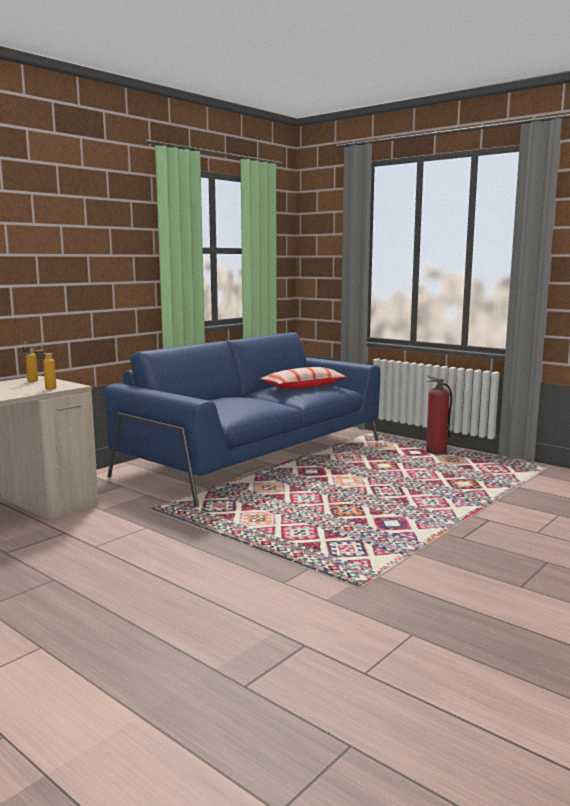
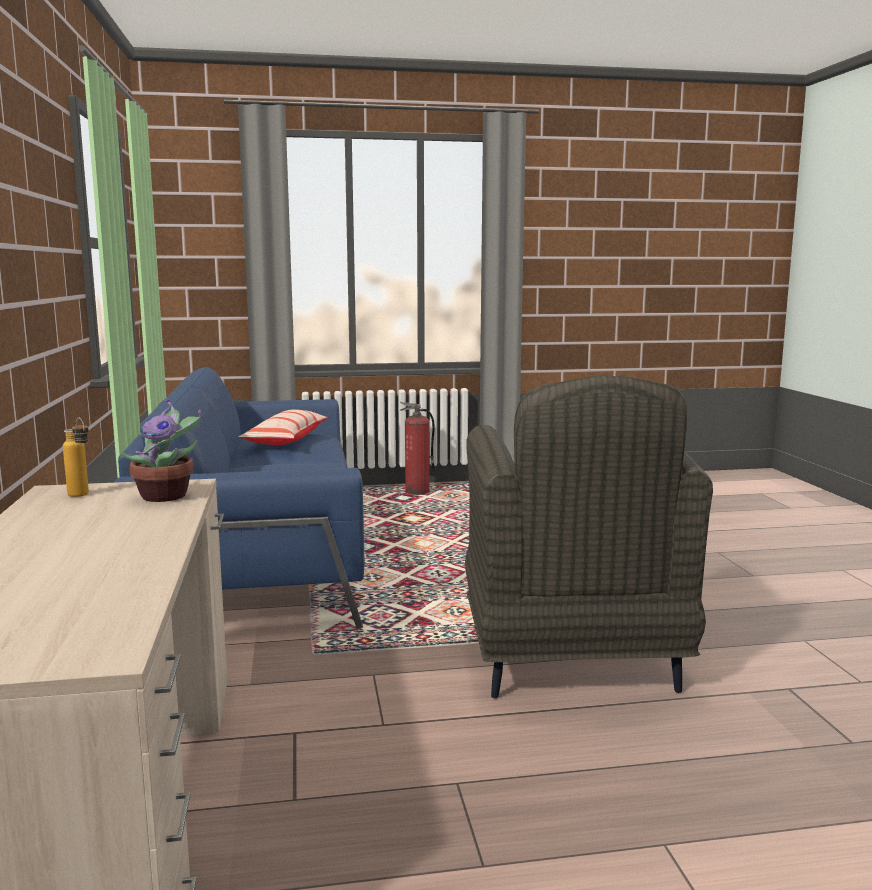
camera: 50 degrees left, 0 degrees up
(46, 388) = (167, 496): bottle -> potted plant
(238, 566) = (571, 660): none -> grey armchair

